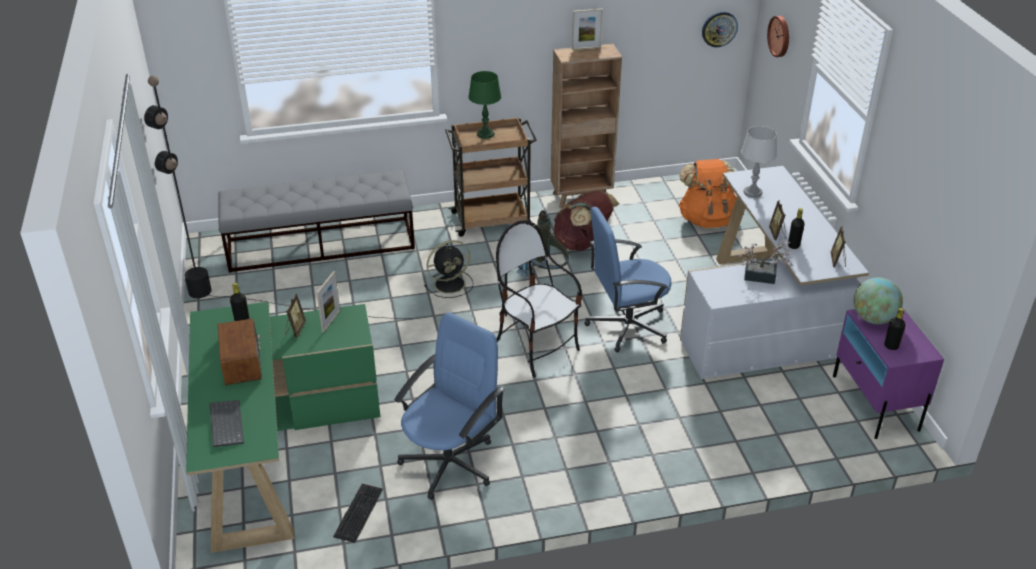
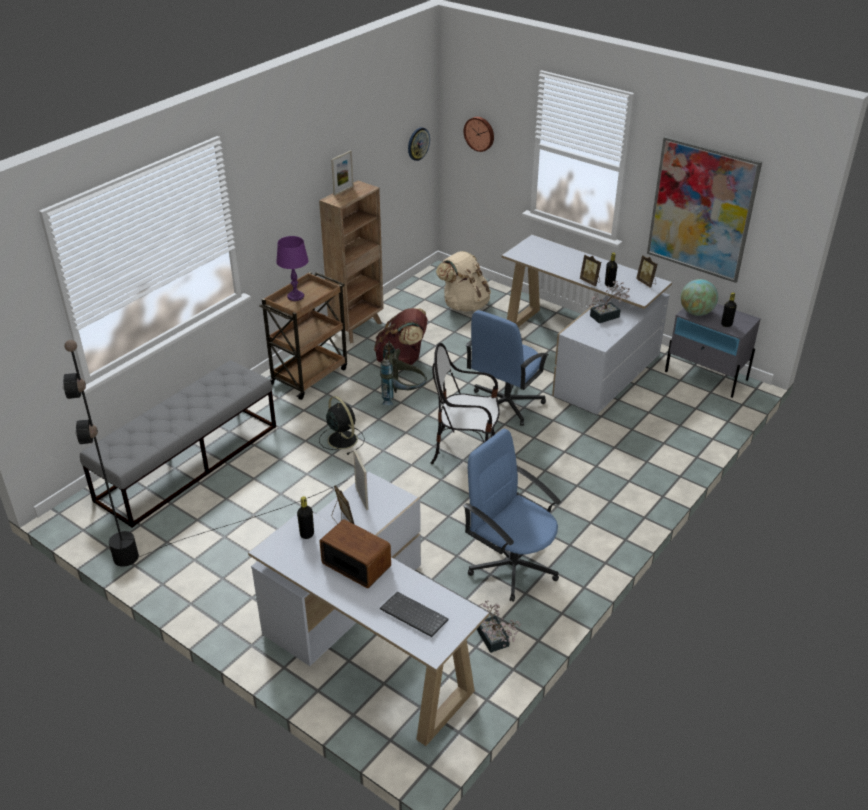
camera: 40 degrees left, 0 degrees up
(274, 448) = (368, 638): green desk -> white desk
(358, 512) = (494, 641): keyboard -> potted plant
(450, 463) = (512, 566): blue office chair -> blue office chair turned 45 degrees counterclockwise
(451, 284) = (341, 439): black fan -> black fan turned 60 degrees counterclockwise
(485, 134) = (295, 297): green table lamp -> purple table lamp
(706, 219) = (464, 305): orange backpack -> beige backpack
(753, 192) = (538, 260): grey table lamp -> none
(875, 403) = (706, 376): purple nightstand -> grey nightstand
(920, 196) = (701, 209): none -> picture

